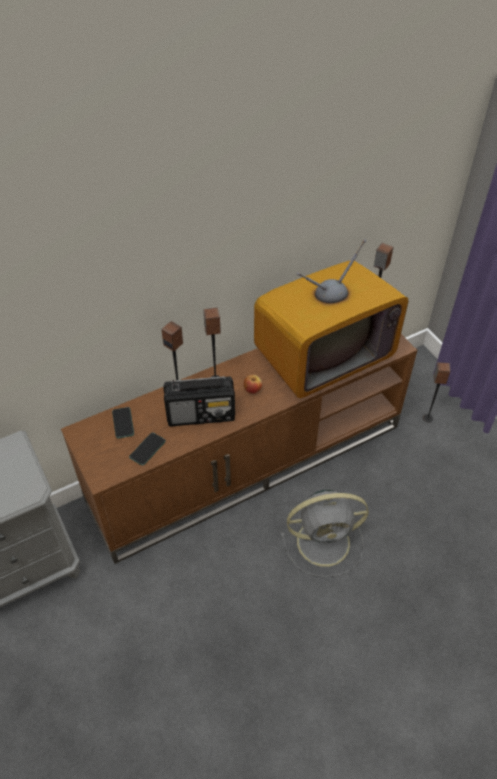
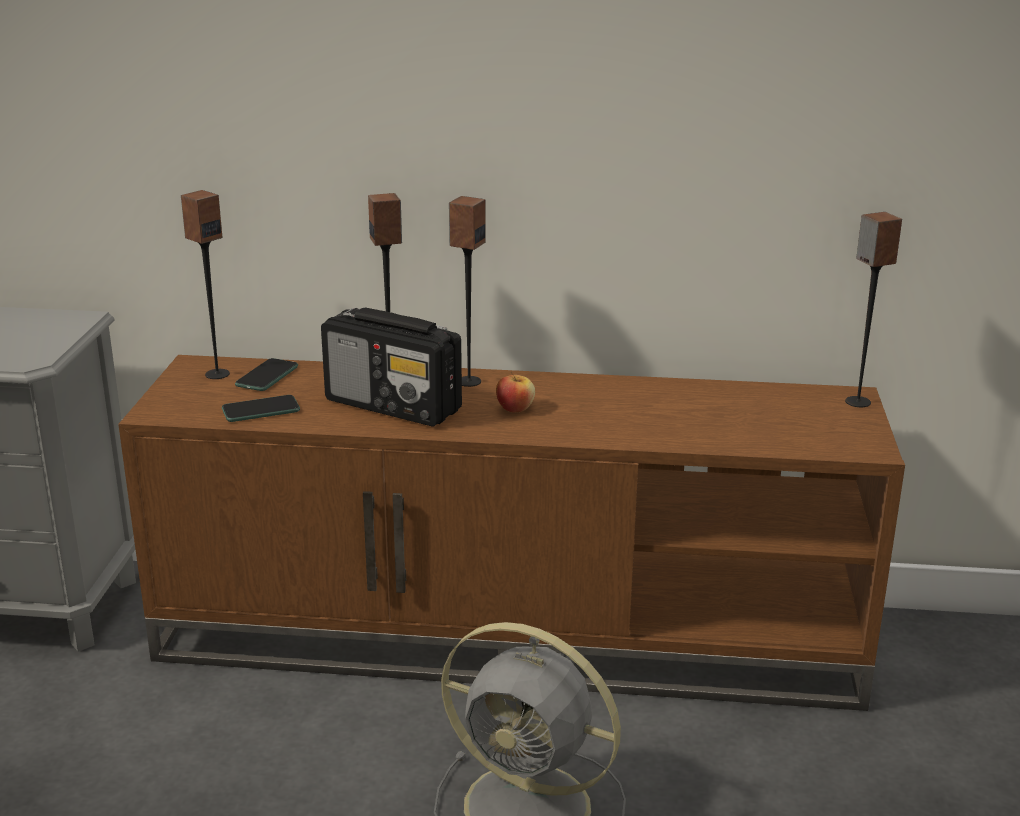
camera: 35 degrees right, 25 degrees down
(323, 356) = (695, 415): television -> none
(427, 418) = (955, 726): speaker -> speaker (217, 374)

